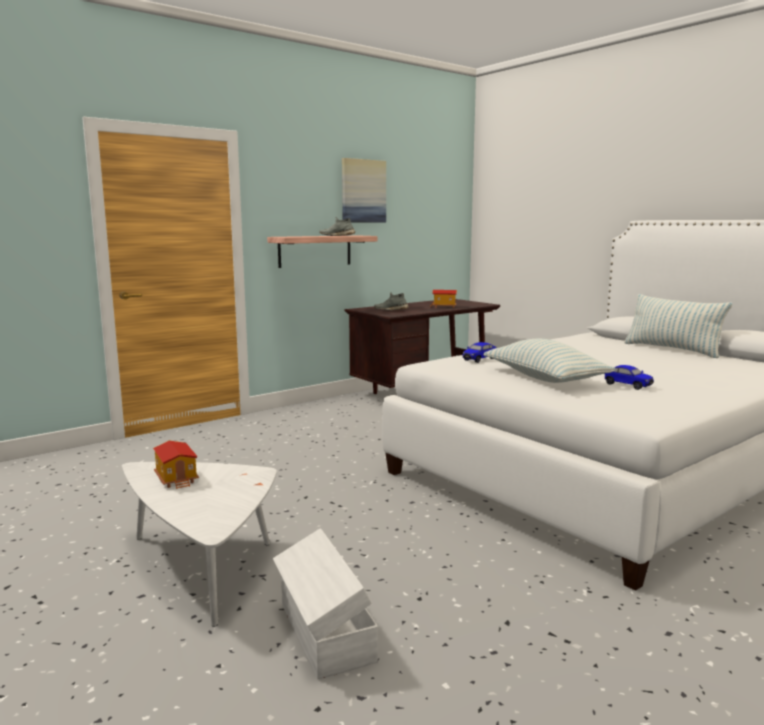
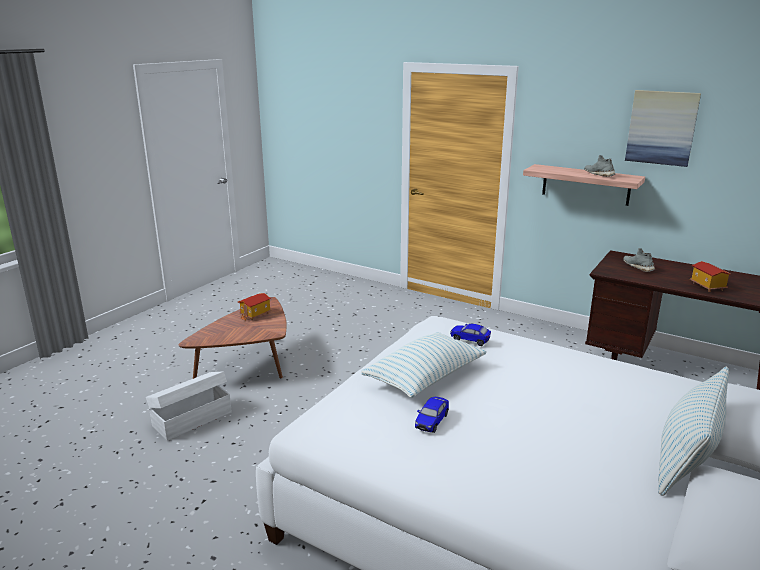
camera: 70 degrees right, 10 degrees up
(204, 565) = (249, 366): white coffee table -> brown coffee table

